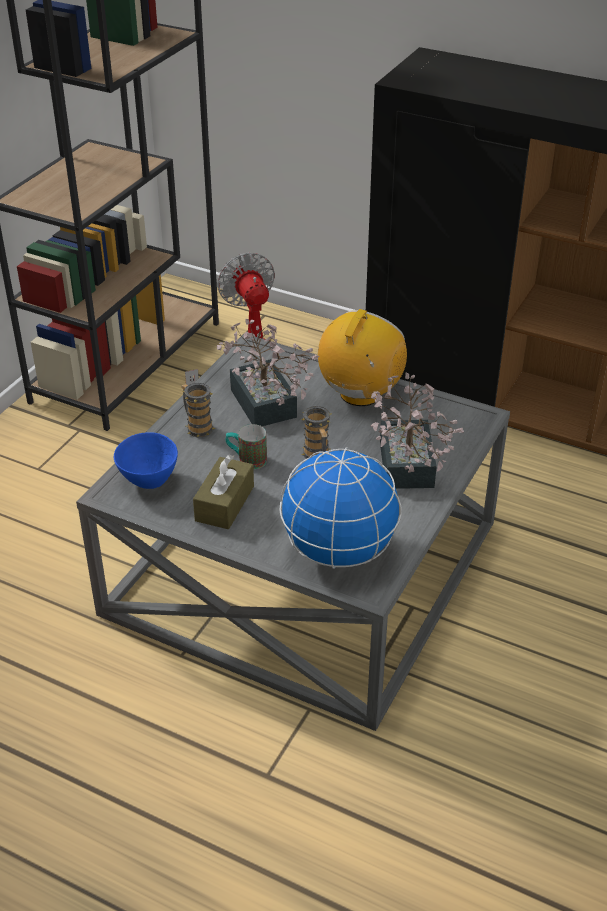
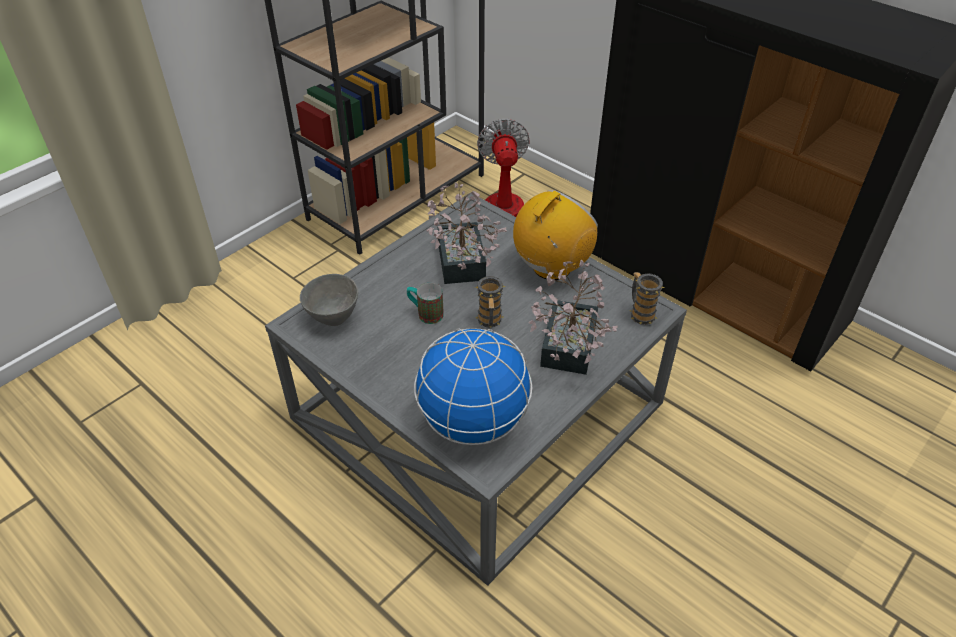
camera: 15 degrees right, 5 degrees up
(148, 480) = (332, 317): blue bowl -> grey bowl
(197, 427) = (395, 273): mug -> mug (640, 313)
(224, 503) = (389, 352): brown tissue box -> none

